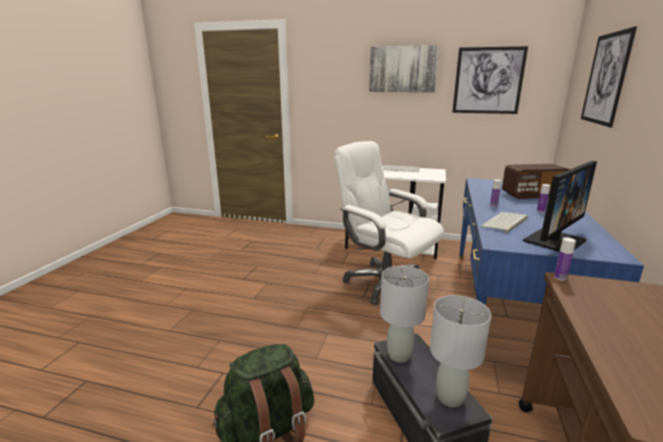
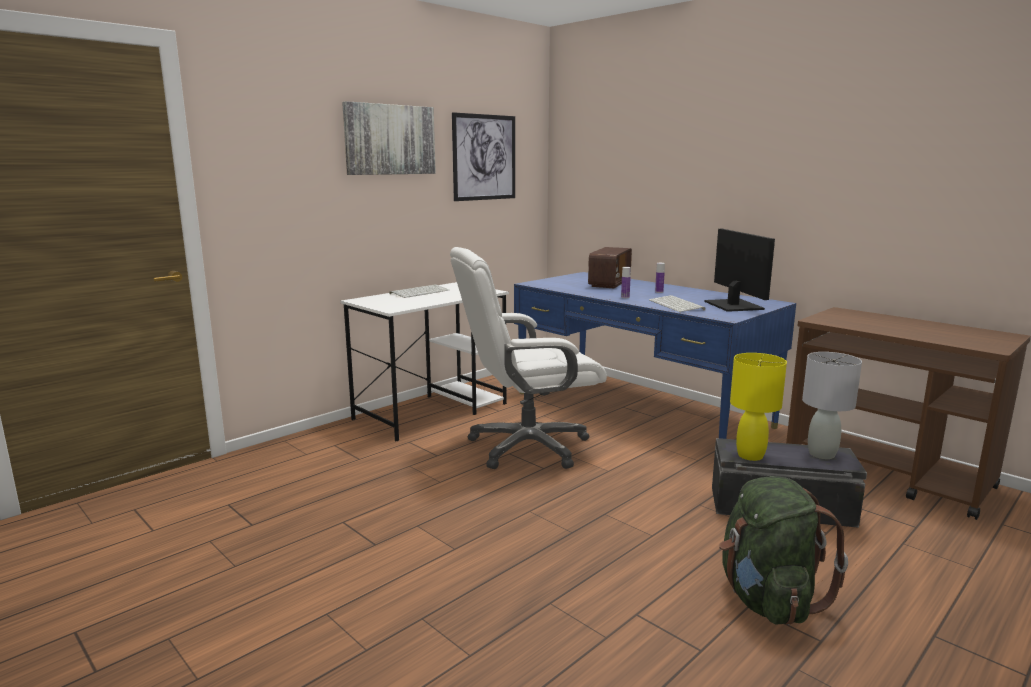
camera: 60 degrees left, 5 degrees down
(398, 355) = (750, 456): grey table lamp -> yellow table lamp
(560, 278) = (811, 320): bottle -> none
(605, 79) = (643, 155): picture -> none

